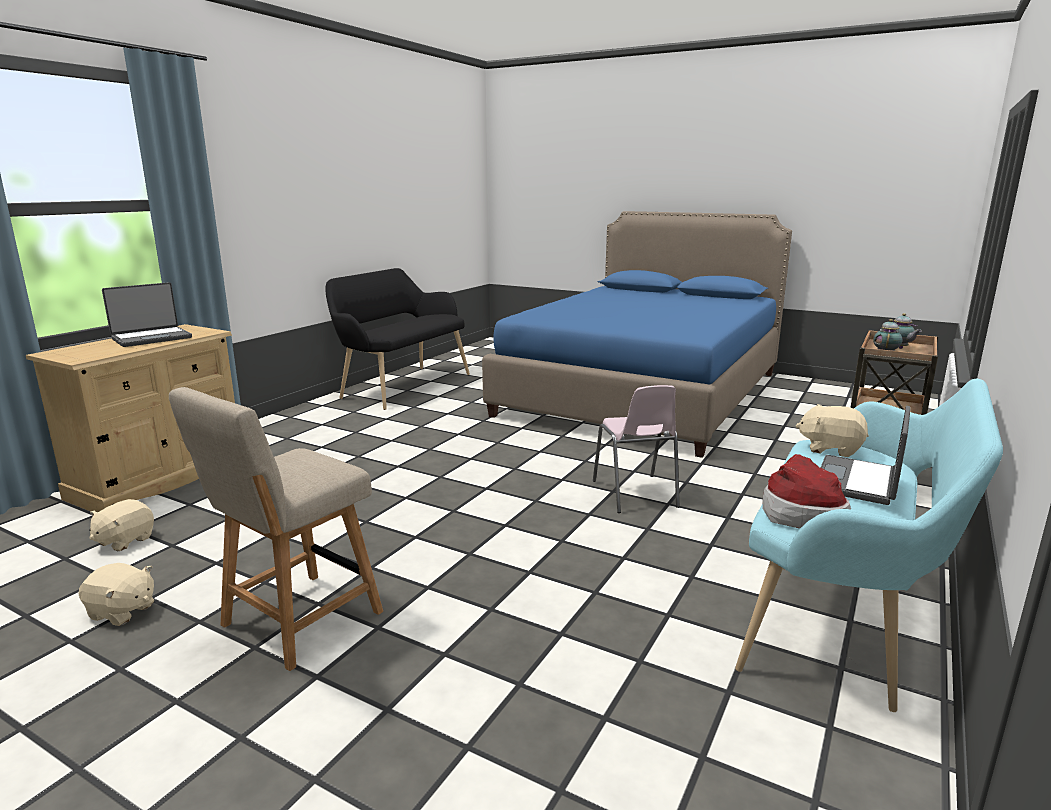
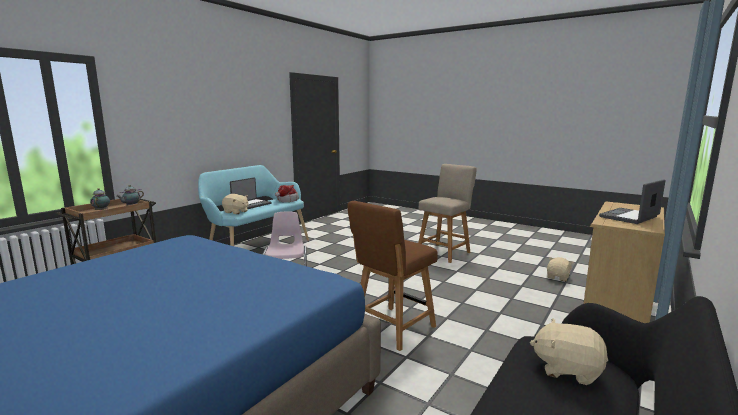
camera: 175 degrees left, 5 degrees down
(122, 612) = (511, 256): beige plush toy -> beige plush toy (567, 369)
(469, 453) = (391, 329): none -> brown chair

